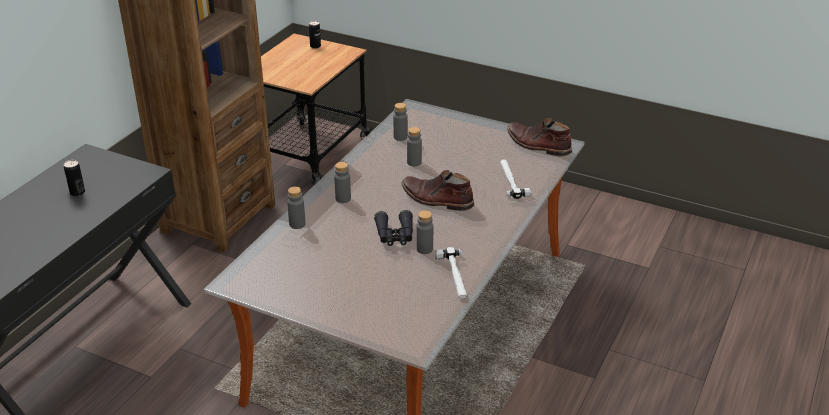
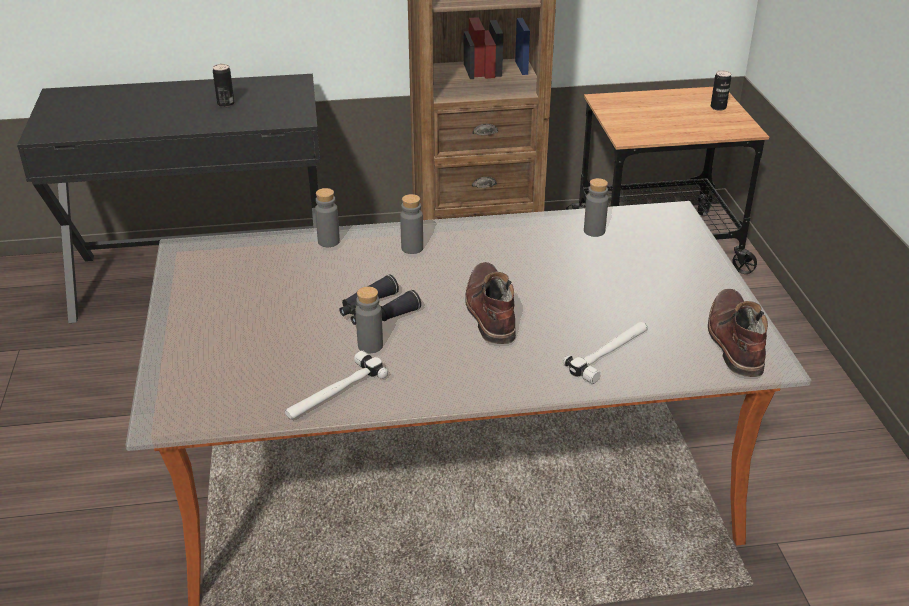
camera: 55 degrees right, 0 degrees up
(414, 162) = (551, 263): grey bottle -> none

